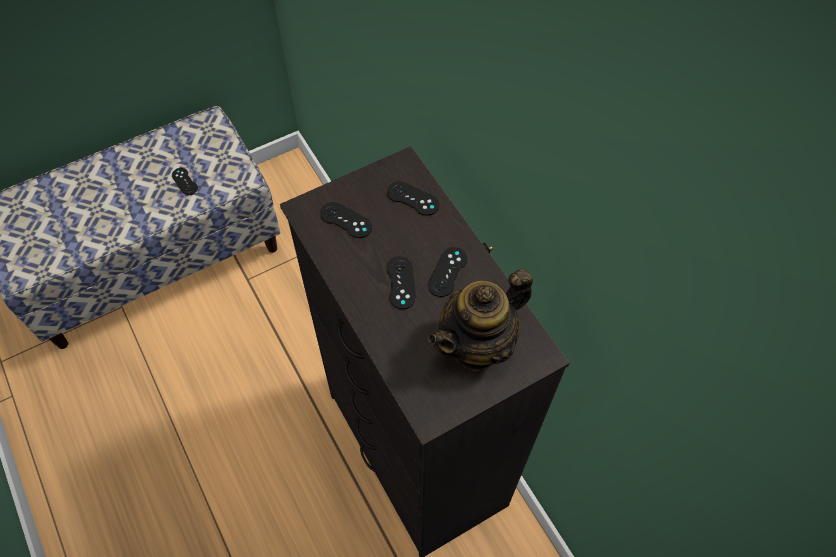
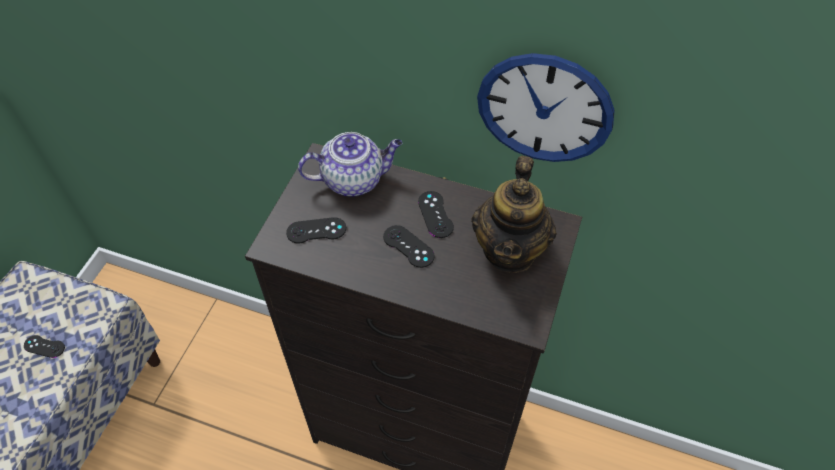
camera: 40 degrees left, 5 degrees down
(413, 198) = (354, 179): black game controller -> teapot
(574, 241) = (544, 109): none -> wall clock

